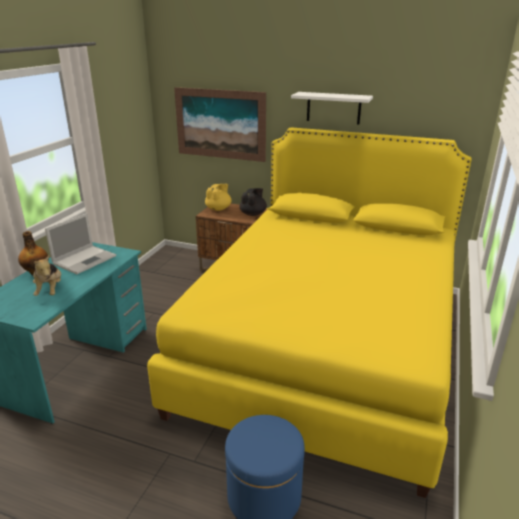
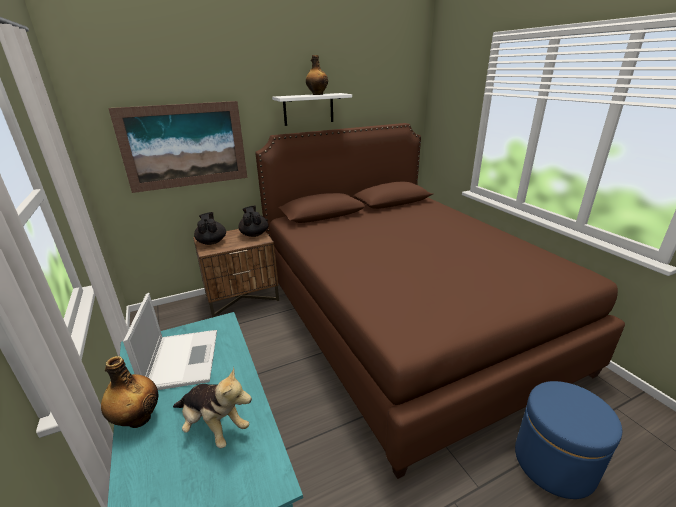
camera: 45 degrees left, 0 degrees up
(218, 209) = (211, 242): yellow teapot -> black teapot
(326, 345) = (403, 318): yellow bed -> brown bed
(338, 95) = (317, 94): none -> bottle

